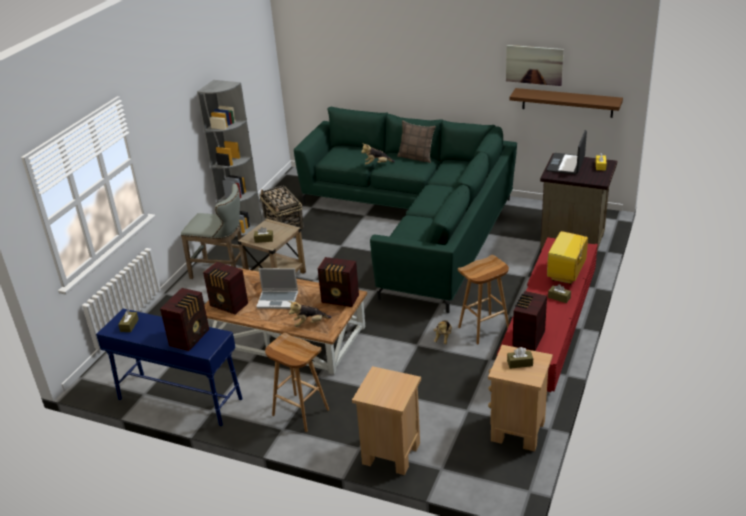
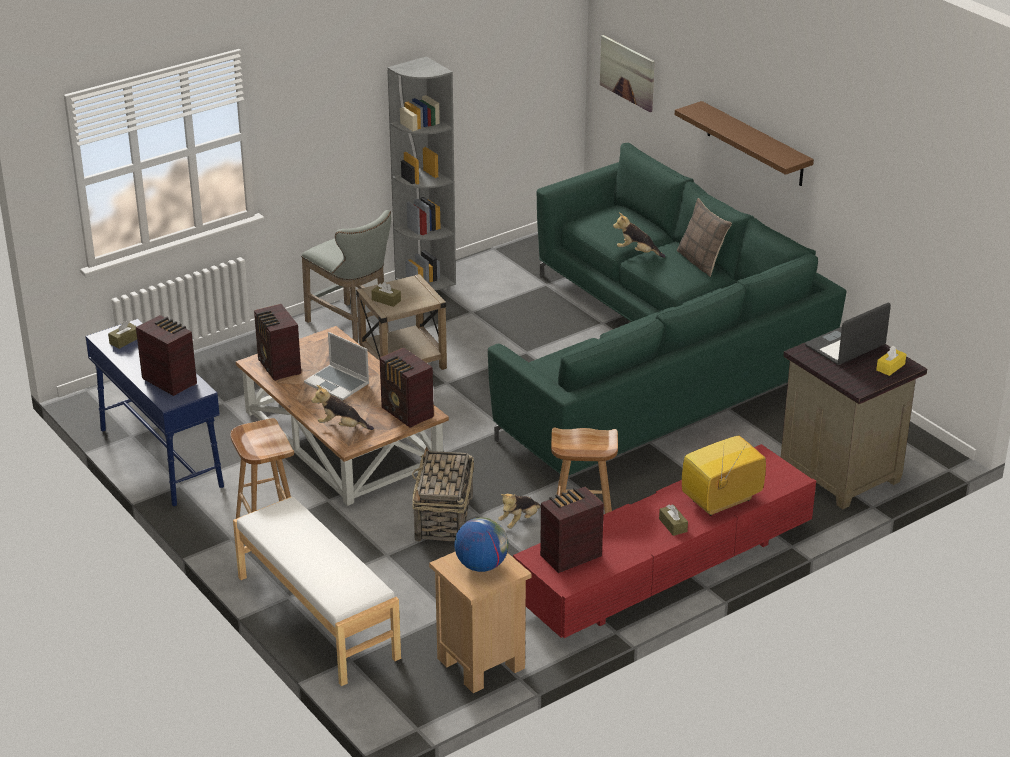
camera: 30 degrees right, 0 degrees up
(190, 337) = (169, 380): radio -> radio turned 105 degrees counterclockwise
(283, 222) = (489, 292): basket -> basket (443, 518)
(391, 452) = (316, 617): beige nightstand -> white bench
(519, 363) = (481, 565): brown tissue box -> globe
(534, 65) = (882, 176): picture -> picture (627, 73)
(567, 102) = (918, 253): brown shelf -> brown shelf (755, 144)

